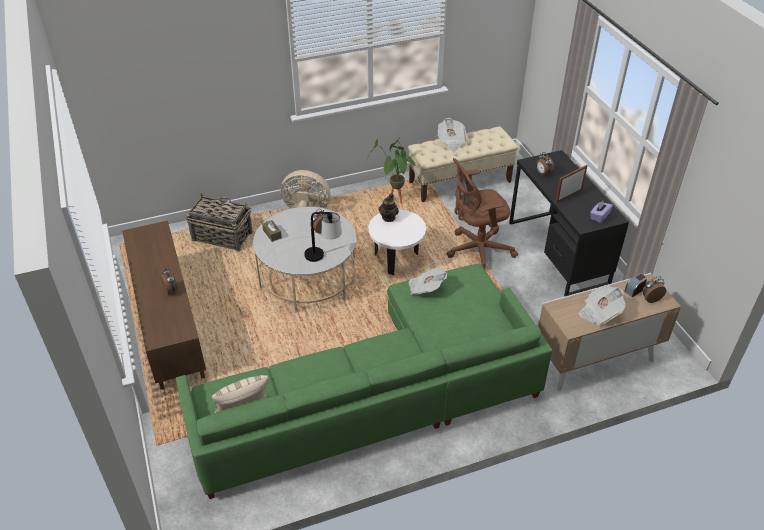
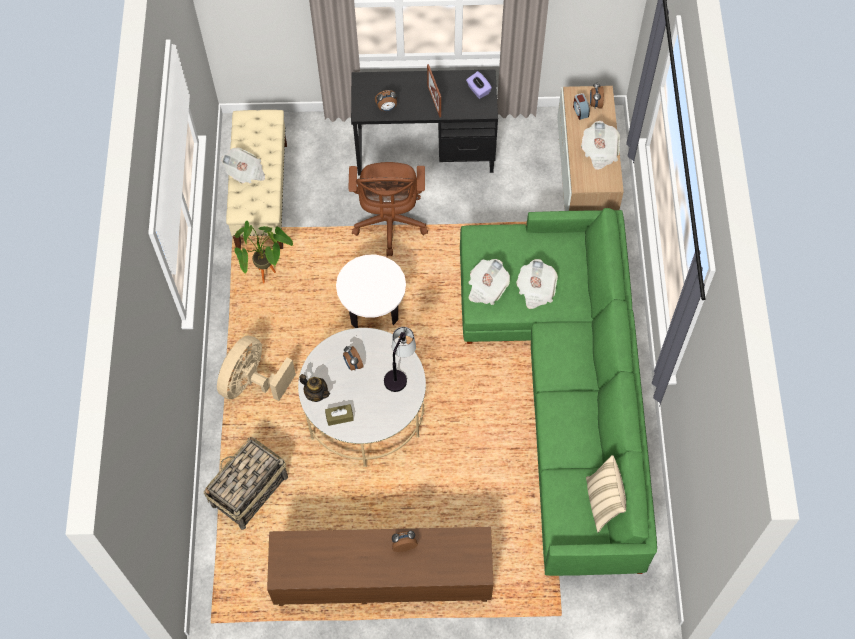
camera: 70 degrees left, 20 degrees up
(388, 217) = (350, 287): teapot -> teapot (316, 394)
(440, 319) = (535, 290): none -> newspaper

